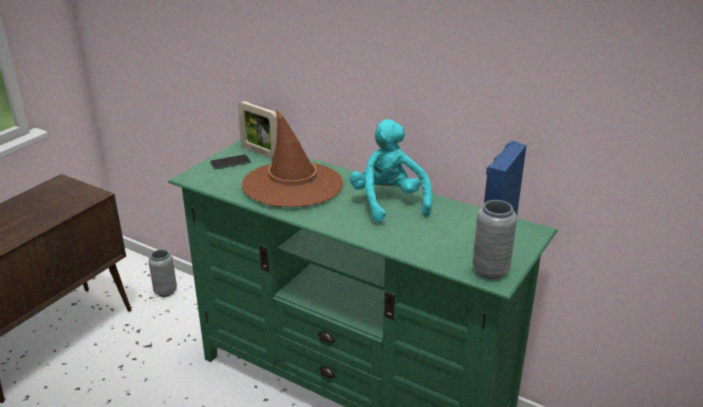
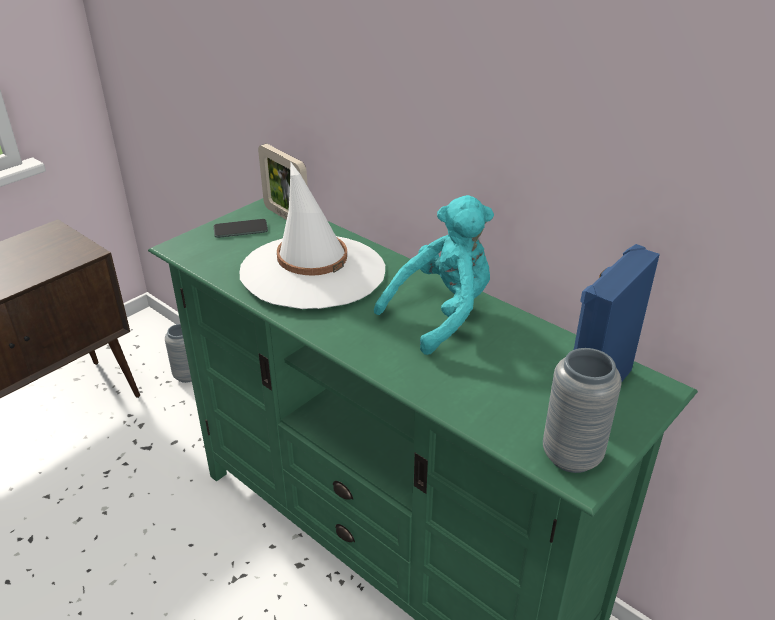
camera: 10 degrees right, 5 degrees up
(292, 185) = (313, 271): brown hat -> white hat
(388, 202) = (442, 314): turquoise plush toy -> turquoise plush toy turned 60 degrees clockwise

